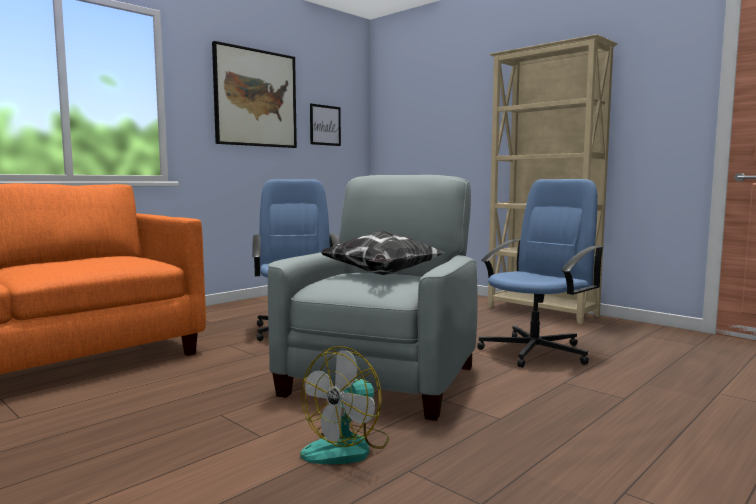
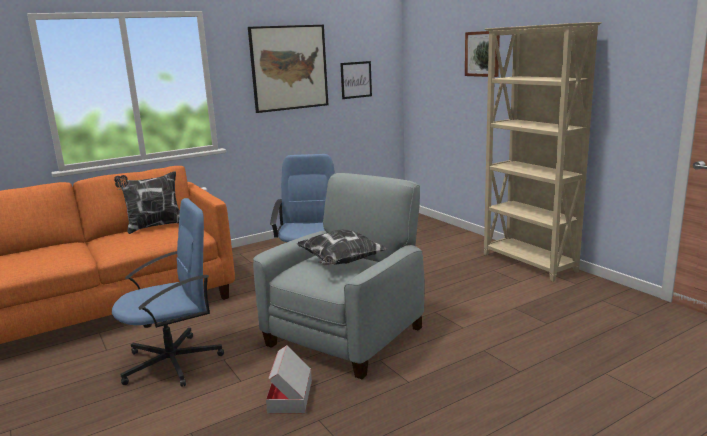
camera: 15 degrees right, 10 degrees up
(89, 257) = (154, 227): none -> pillow
(347, 447) = (290, 396): fan -> cardboard box
(472, 94) = (483, 53): none -> picture
(536, 351) = (486, 313): blue office chair -> blue office chair (174, 362)

